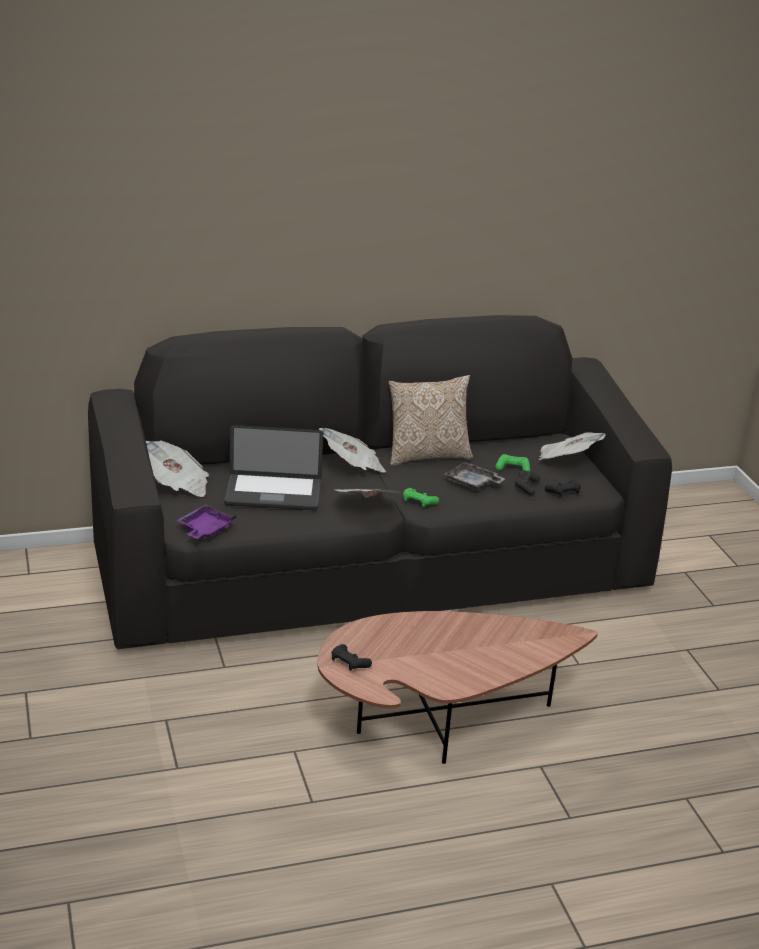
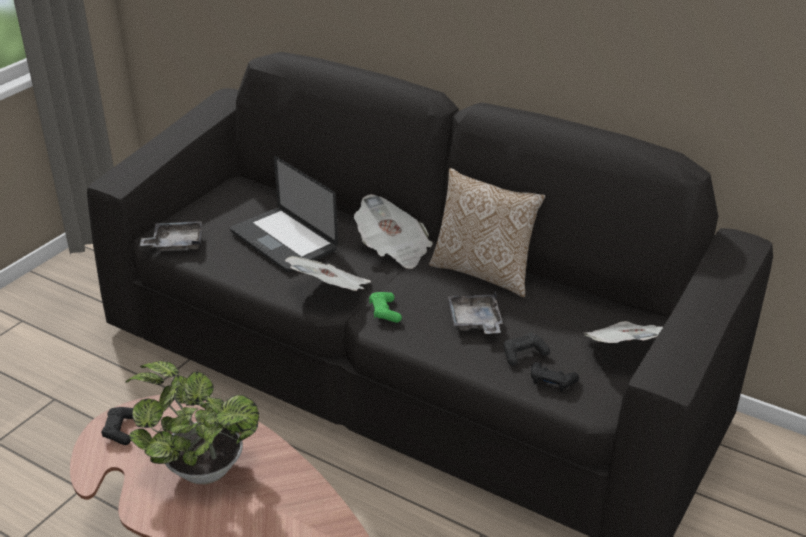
camera: 50 degrees right, 5 degrees up
(176, 485) = (229, 198): newspaper -> none
(205, 530) = (175, 244): purple tray -> grey tray
(434, 651) = (200, 468): none -> potted plant
(512, 469) = (547, 329): green game controller -> none

